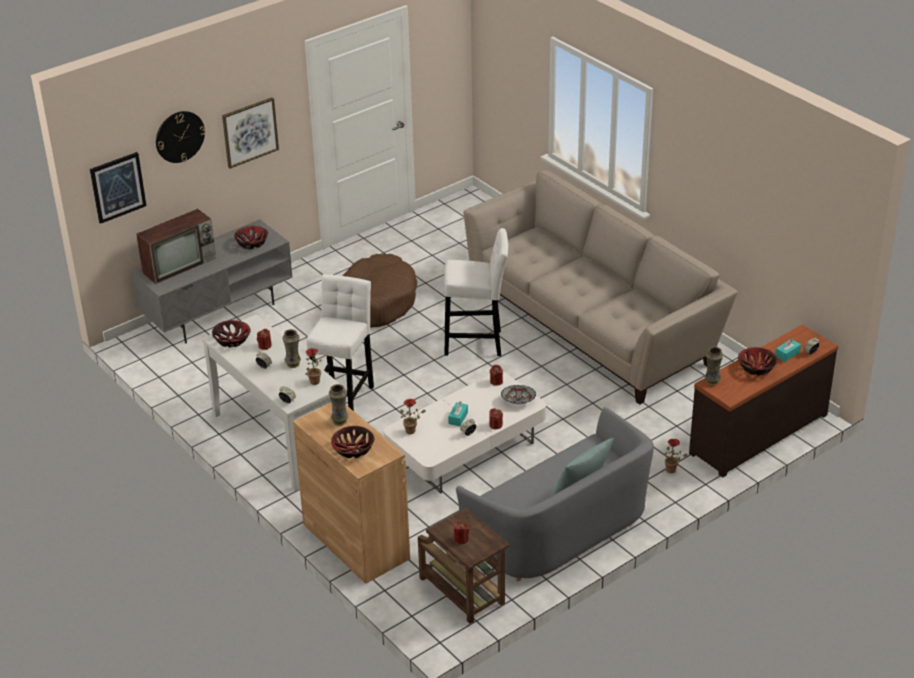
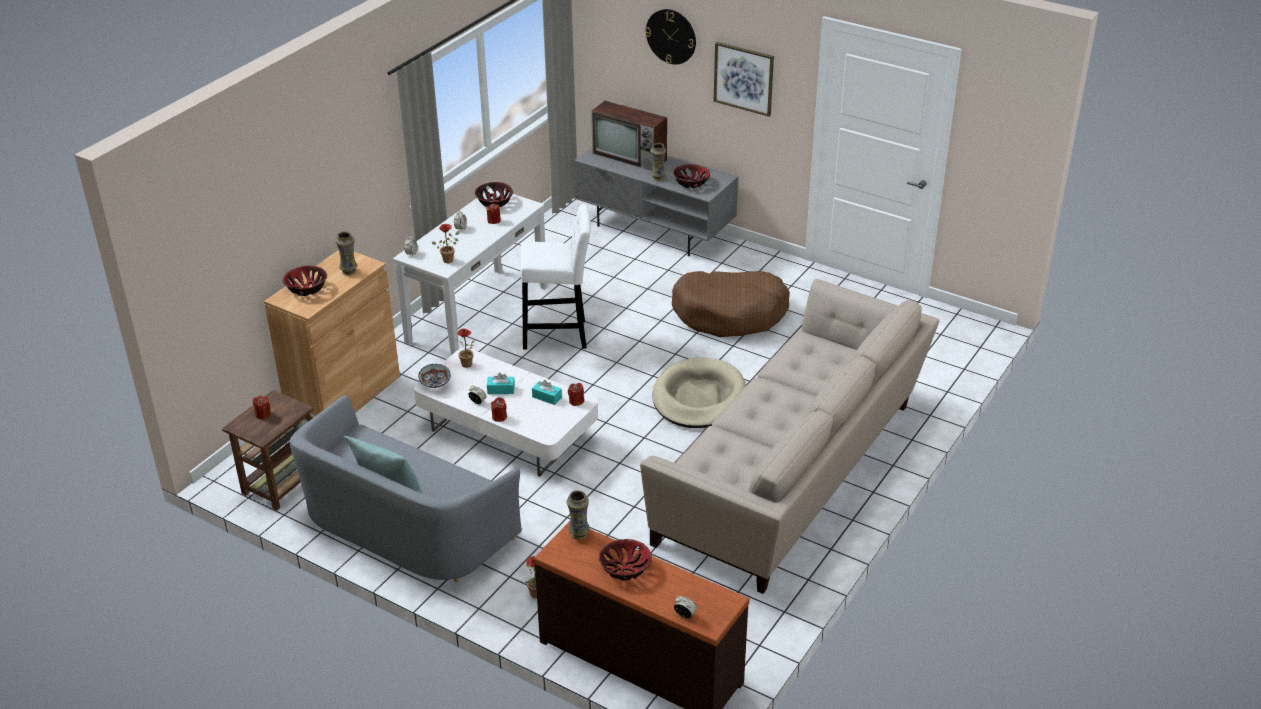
camera: 70 degrees right, 0 degrees up
(117, 187) = (606, 48): picture -> none
(293, 364) = (471, 242): vase -> vase (658, 178)
(477, 343) = (699, 398): white stool -> beige dog bed
(518, 401) = (548, 423): bowl -> bowl (435, 383)
(787, 354) = (669, 593): turquoise tissue box -> turquoise tissue box (547, 397)

